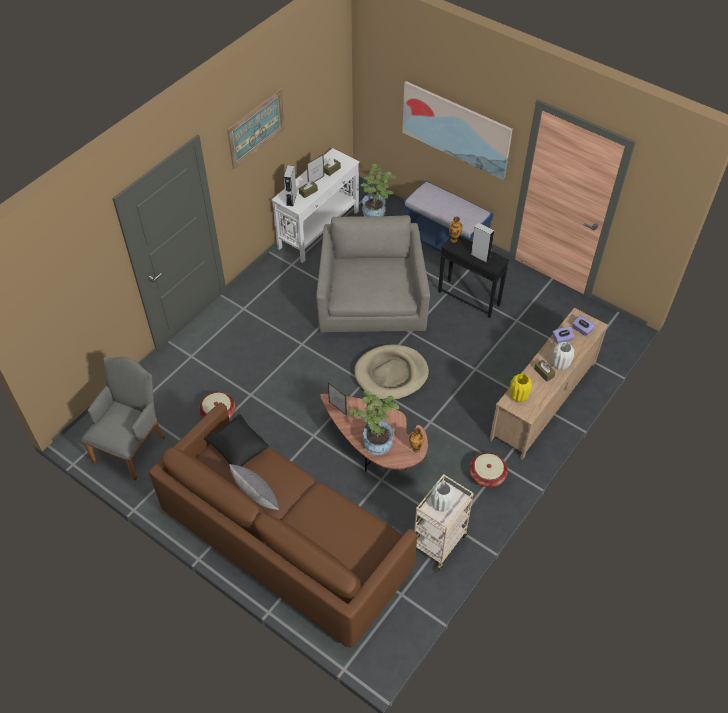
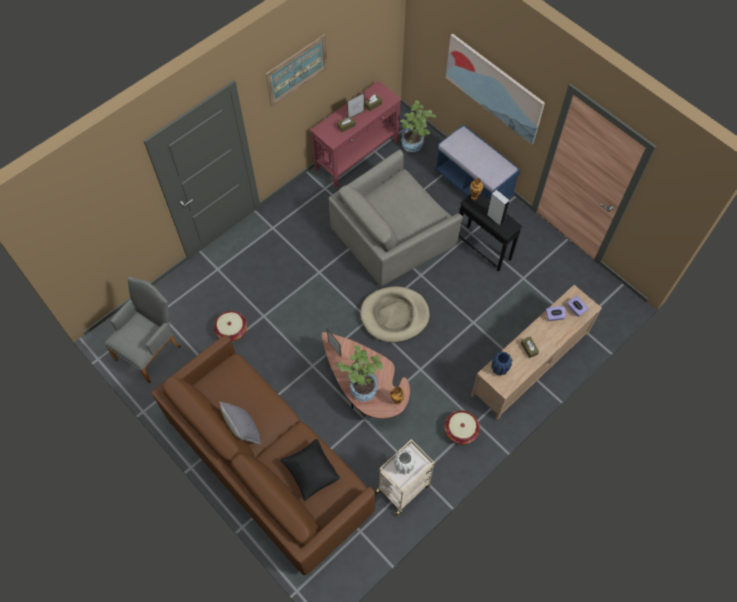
camera: 10 degrees right, 10 degrees up
(238, 449) = (236, 378): black pillow -> black pillow (311, 472)
(291, 199) = (328, 132): grey speaker -> none
(319, 229) = (357, 154): white console table -> red console table
(371, 297) = (392, 234): grey armchair -> grey armchair turned 135 degrees counterclockwise
(518, 396) = (499, 369): yellow vase -> blue vase
(560, 365) = (546, 343): white vase -> none

